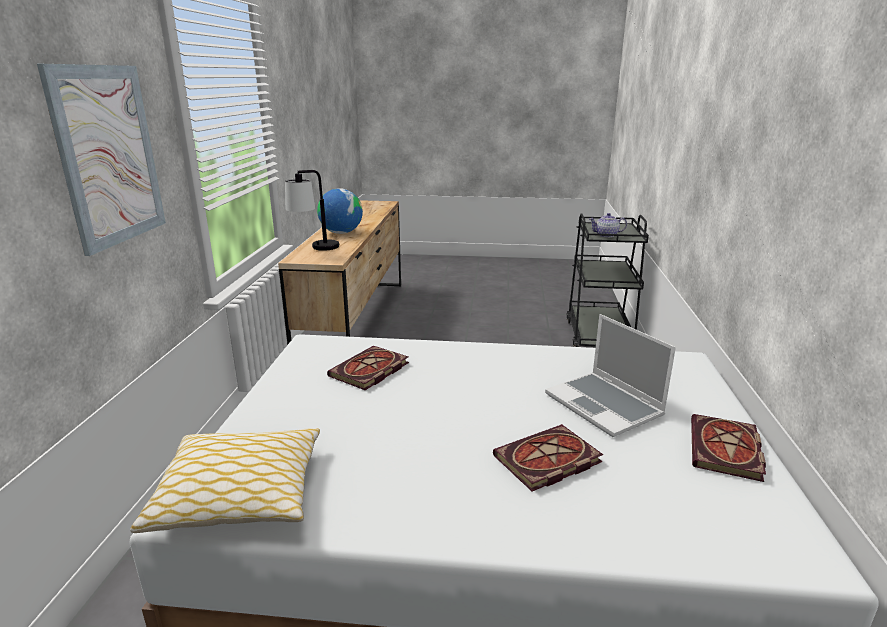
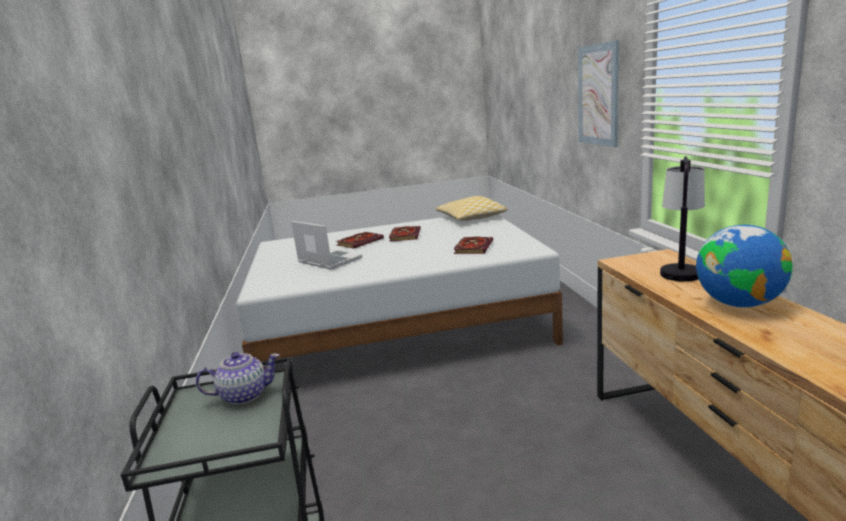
camera: 165 degrees right, 5 degrees down
(727, 451) = (276, 258): book -> book (404, 235)

